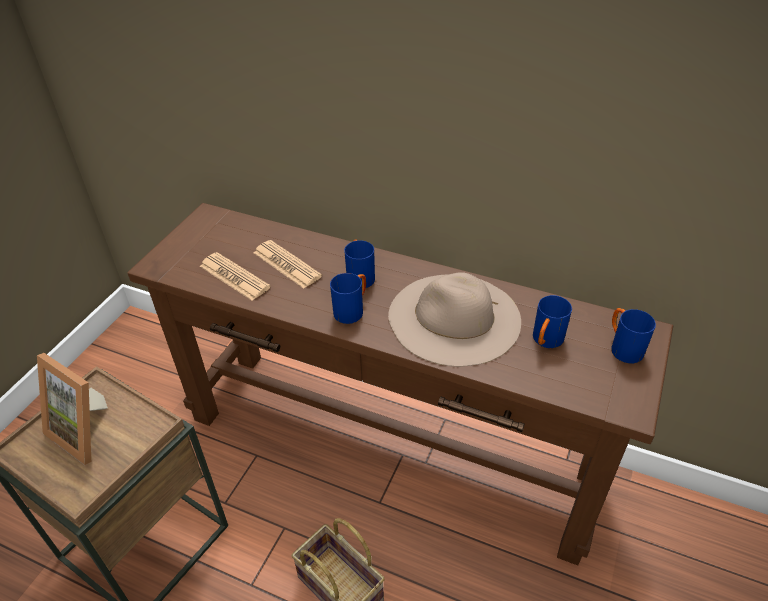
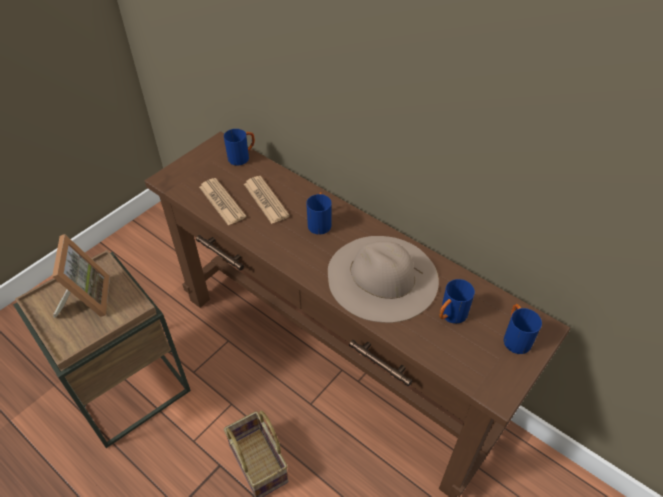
camera: 15 degrees right, 5 degrees up
(87, 430) = (86, 299): picture frame -> picture frame turned 150 degrees counterclockwise
(352, 310) = (302, 251): blue mug -> blue mug (242, 157)

